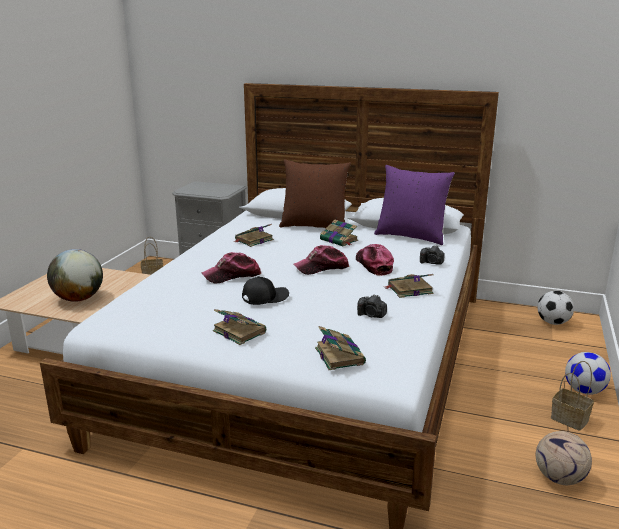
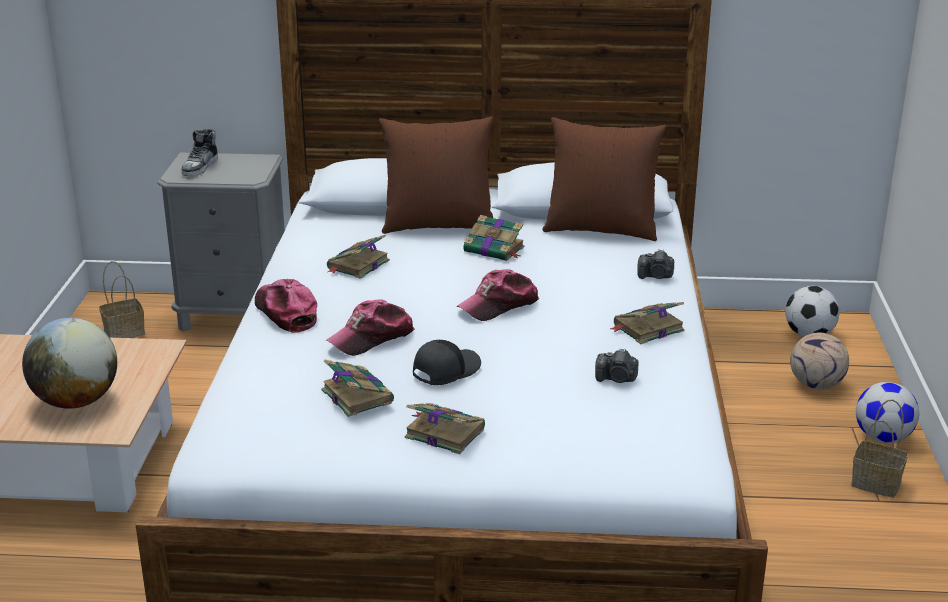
camera: 15 degrees left, 5 degrees up
(198, 187) = (200, 167): none -> shoe
(339, 355) = (608, 449): book -> book (356, 395)
(373, 265) = (573, 290): cap -> cap (285, 313)
(411, 236) = (601, 229): purple pillow -> brown pillow
(558, 477) = (886, 567): football -> football (815, 384)

